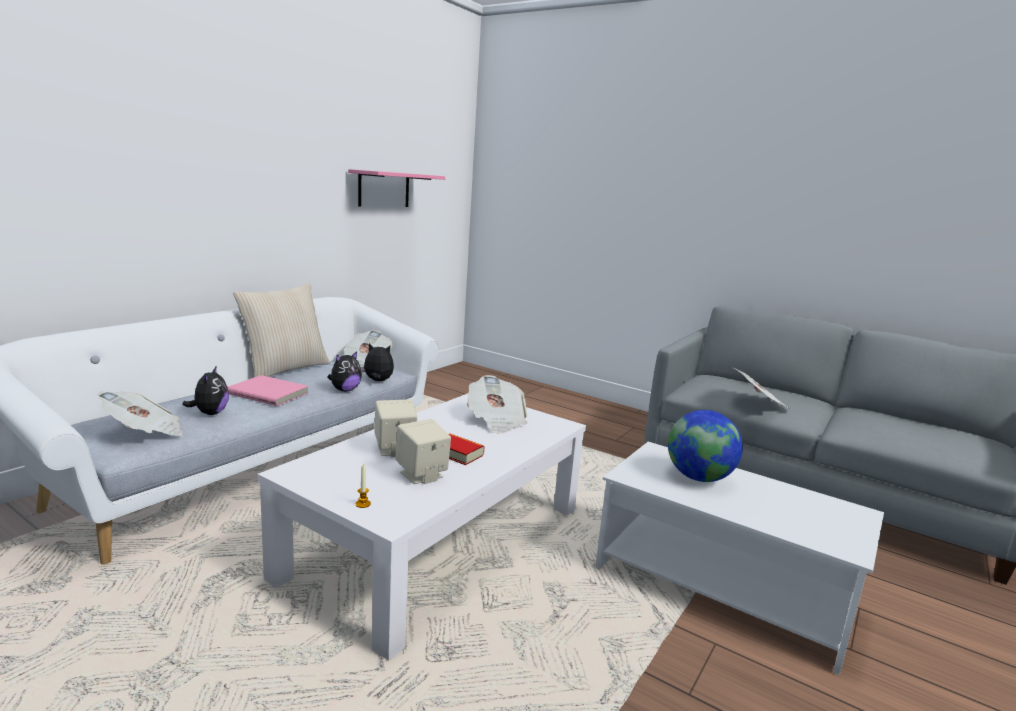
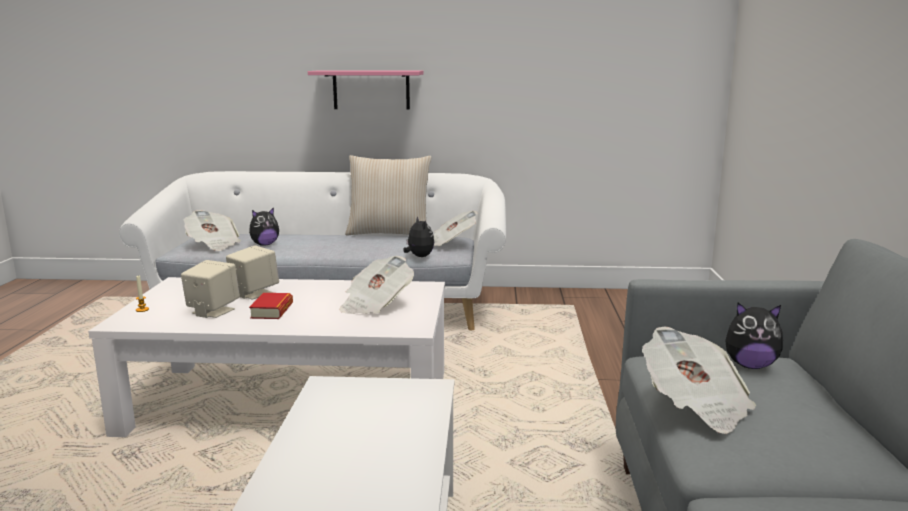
camera: 60 degrees right, 0 degrees up
(269, 393) = (325, 243): pink book -> none
(345, 390) = (376, 255): plush toy -> plush toy (750, 365)
(384, 189) = (562, 61): pink shelf -> pink shelf (371, 89)
(699, 478) = (372, 424): globe -> none

